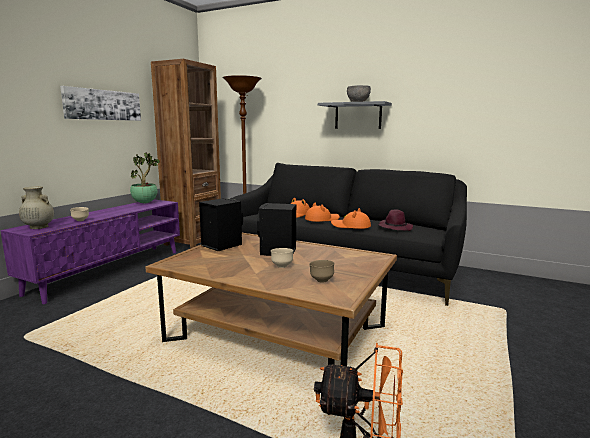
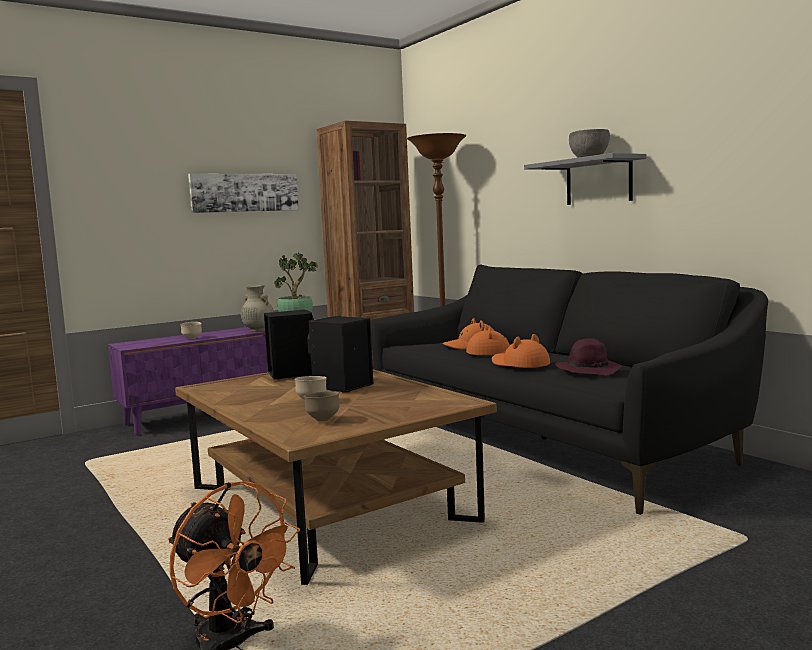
camera: 30 degrees right, 5 degrees down
(38, 227) = (143, 343): beige vase -> beige vase (258, 330)

